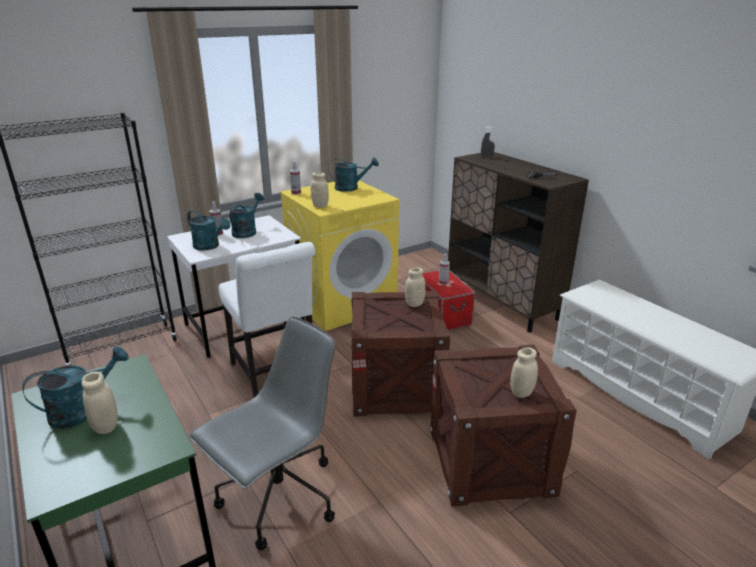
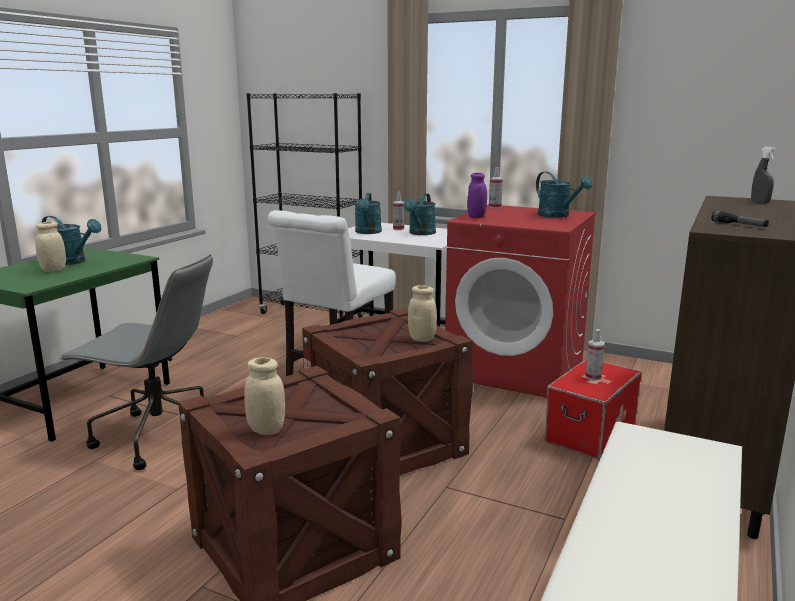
camera: 60 degrees right, 10 degrees down
(247, 231) = (420, 233): turquoise watering can -> turquoise watering can turned 120 degrees clockwise
(320, 206) = (476, 217): beige jar -> purple jar
(343, 302) = (516, 369): yellow washing machine -> red washing machine

